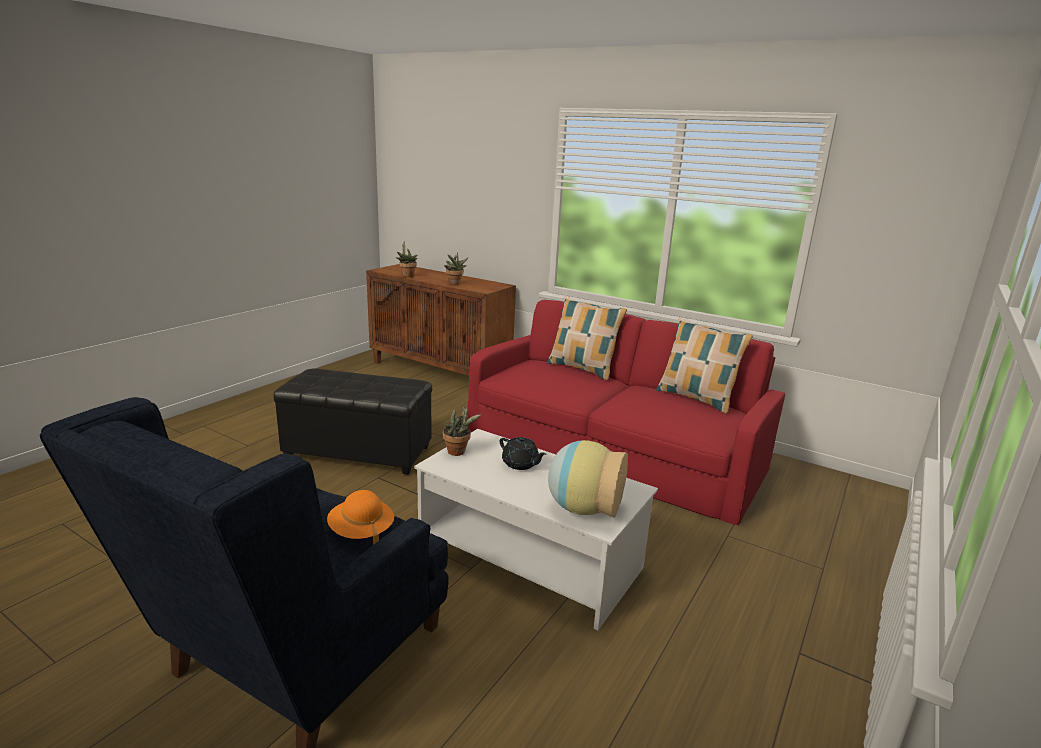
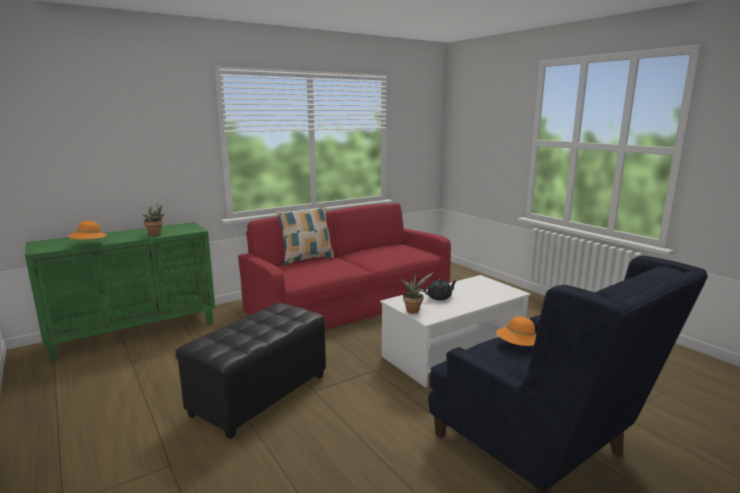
camera: 65 degrees left, 5 degrees down
(407, 275) = (89, 244): potted plant -> orange hat
(440, 372) = (135, 332): brown cabinet -> green cabinet
(583, 508) = (496, 292): vase -> none
(696, 398) = (380, 246): pillow -> none

